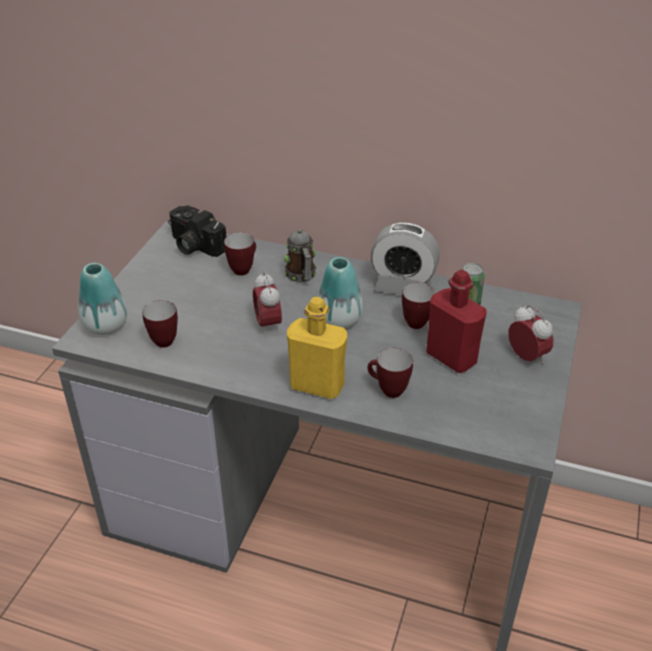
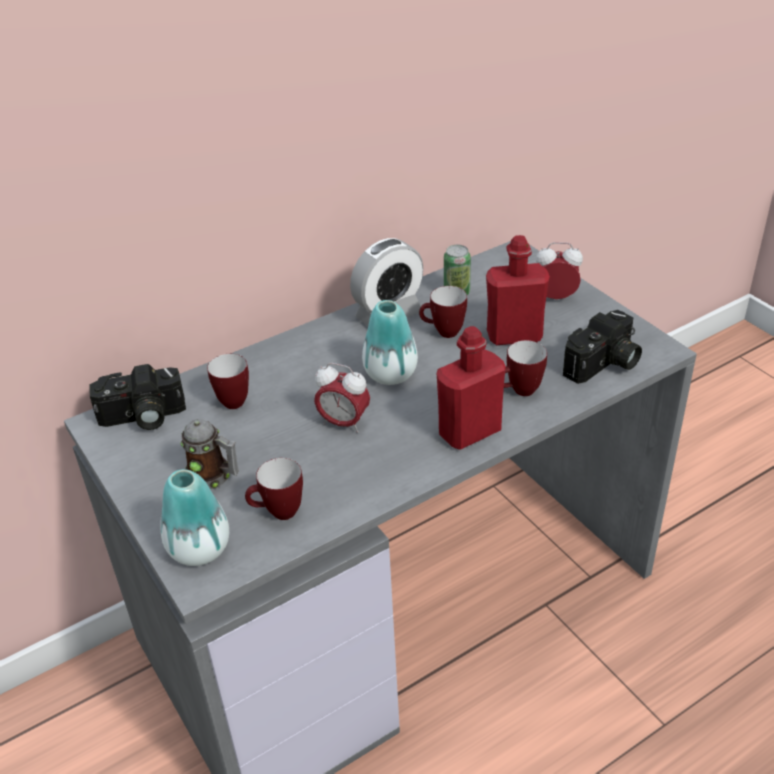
camera: 50 degrees left, 0 degrees up
(301, 276) = (295, 366): mug -> mug (214, 477)
(317, 386) = (469, 432): yellow bottle -> red bottle
(471, 421) = (604, 365): none -> camera

